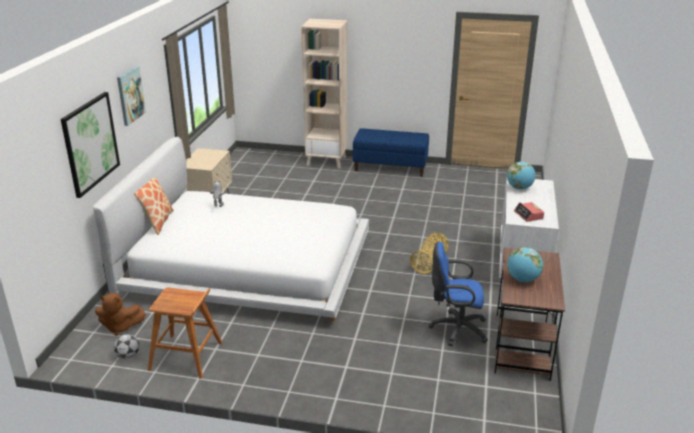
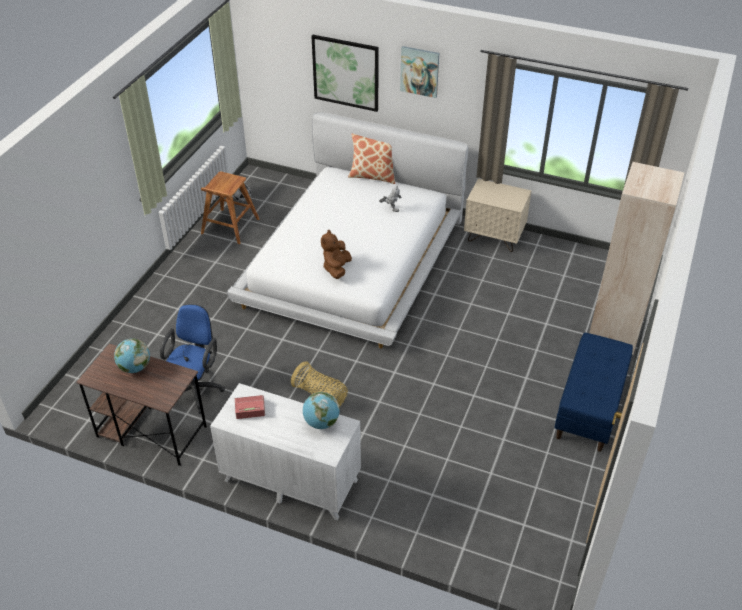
camera: 100 degrees right, 15 degrees up
(120, 327) = (280, 194): brown plush toy -> brown plush toy (336, 268)

